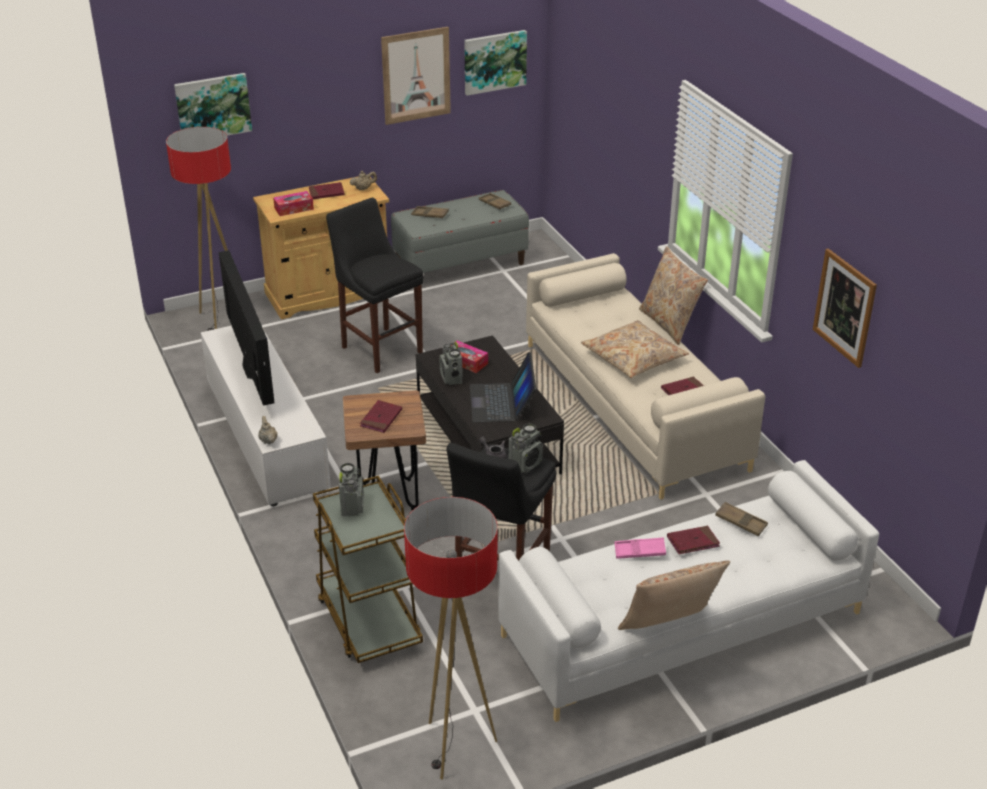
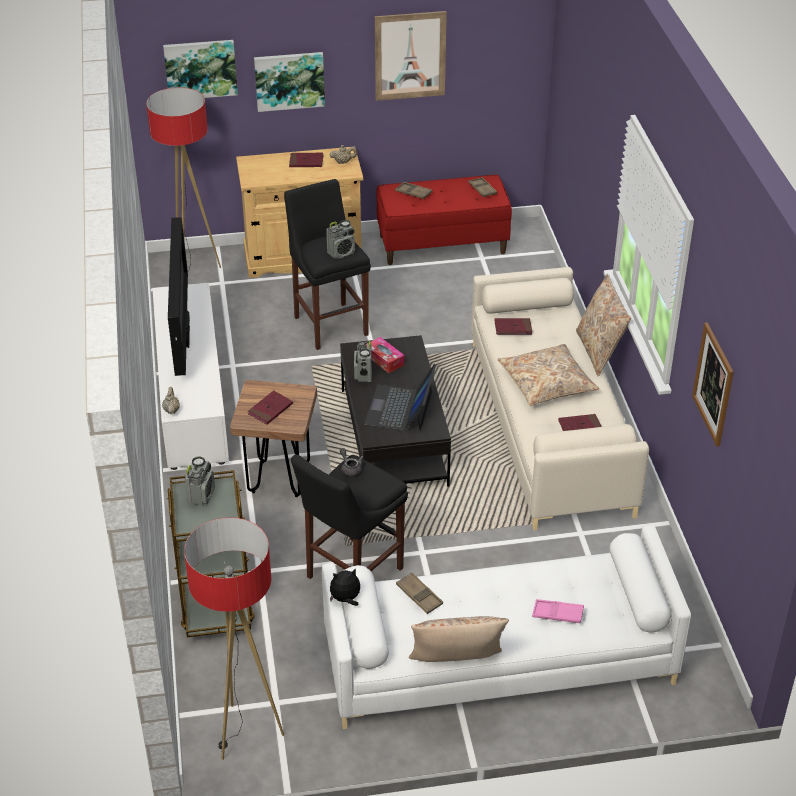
camera: 15 degrees right, 5 degrees up
(294, 208) = (268, 175): tissue box -> none
(460, 264) = (442, 244): grey bench -> red bench
(494, 61) = (495, 48): picture -> picture (289, 80)
(525, 464) = (377, 482): radio -> radio (341, 253)
(539, 581) = (345, 599): none -> plush toy
(639, 551) = (462, 586): pink tray -> pink tray (557, 614)
(693, 542) = (516, 586): red book -> red book (513, 328)
(741, 522) = (572, 575): brown tray -> brown tray (419, 596)

